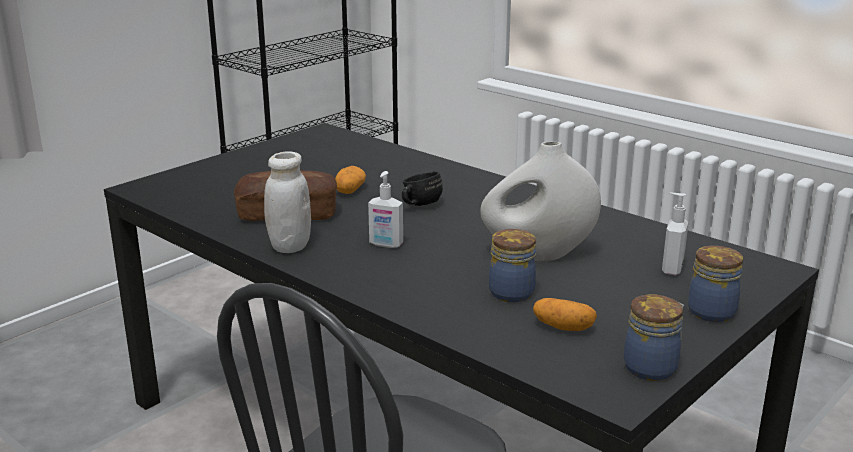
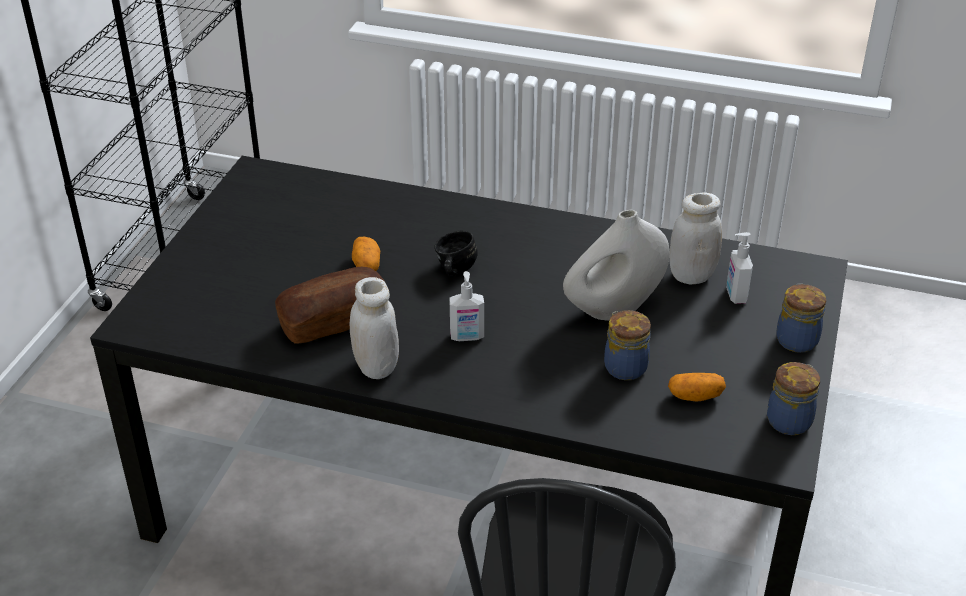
camera: 25 degrees left, 15 degrees up
(637, 248) = (691, 275): none -> white jar

